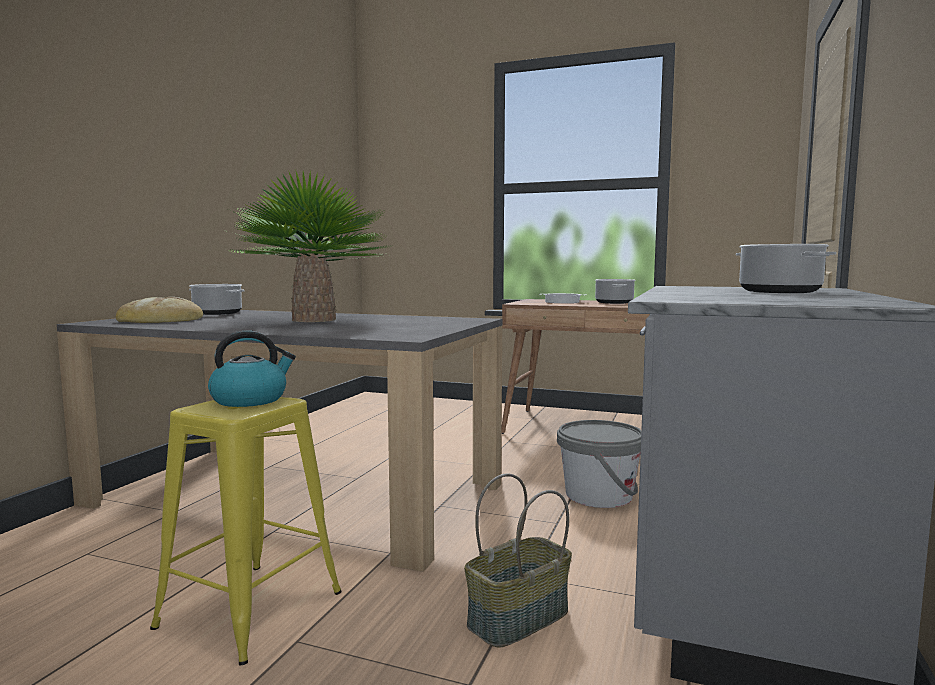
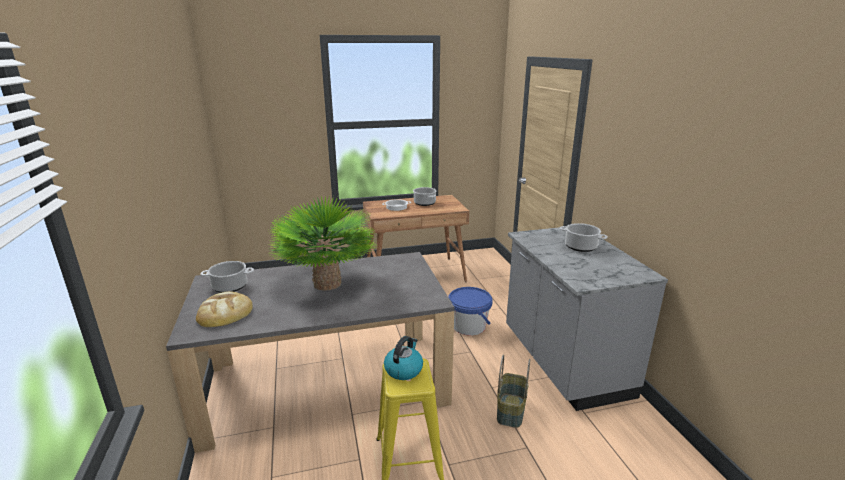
camera: 35 degrees left, 15 degrees up
(599, 495) = (469, 326): grey bucket -> blue bucket

